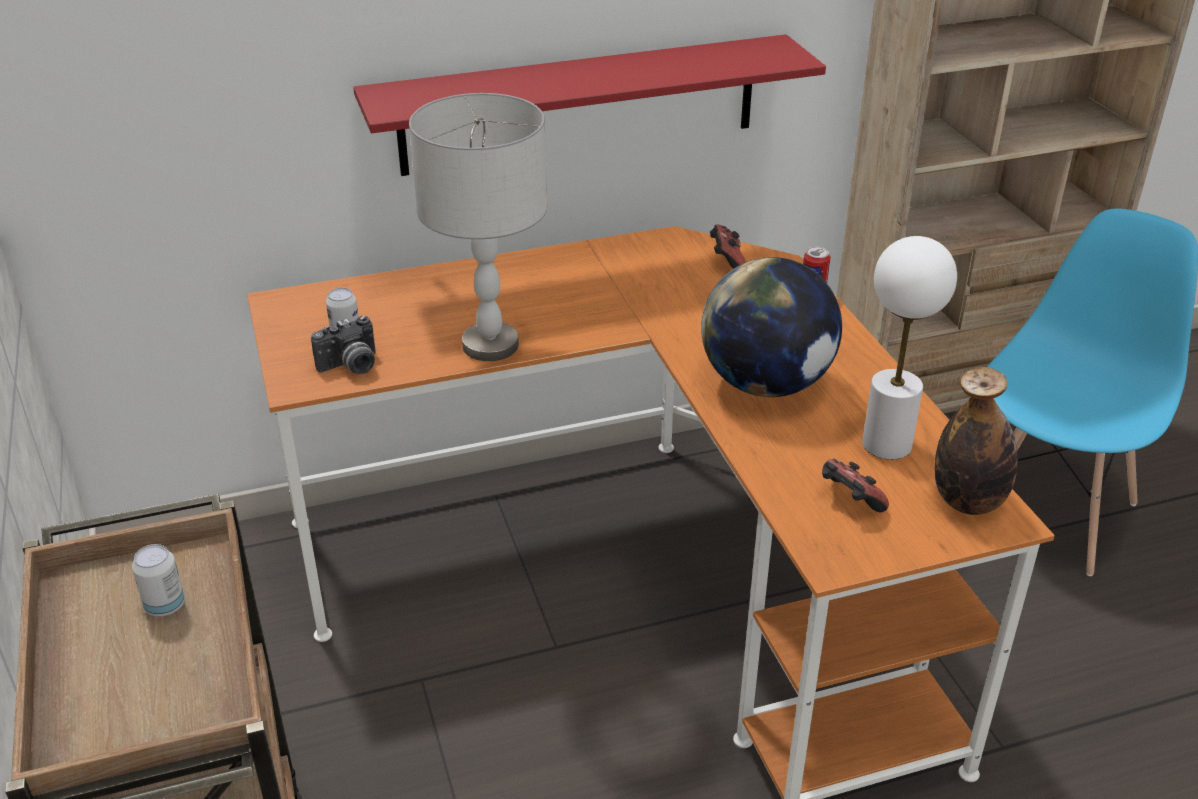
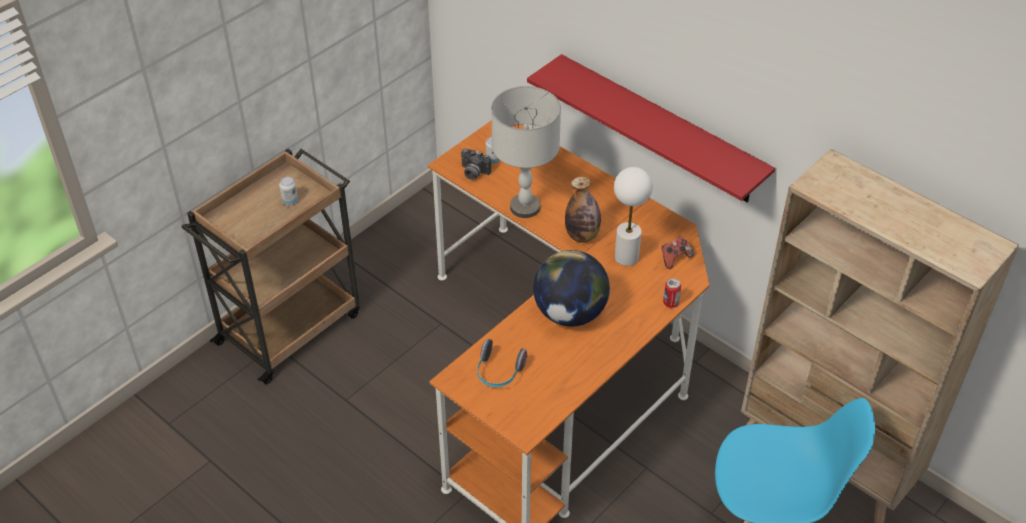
camera: 60 degrees right, 10 degrees up
(849, 501) = (498, 372): game controller -> headphones
(886, 444) = (553, 373): white table lamp -> white table lamp (626, 257)
(968, 502) = (529, 415): bottle -> bottle (582, 236)

